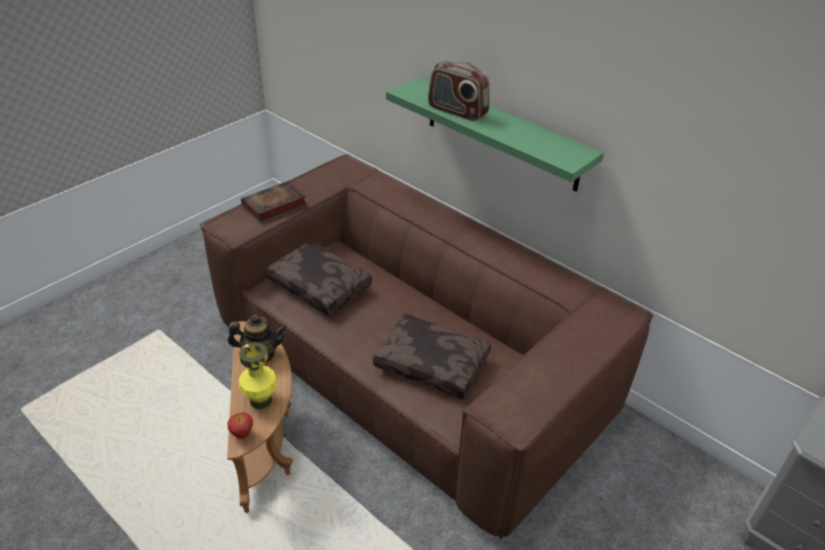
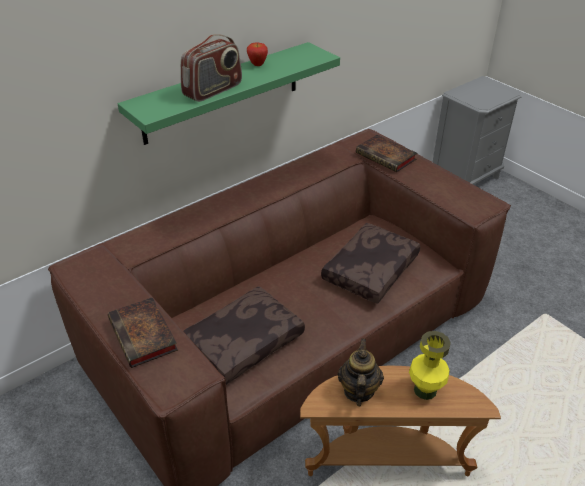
camera: 80 degrees left, 0 degrees up
(242, 435) = (471, 405): apple -> apple (257, 65)
(586, 329) = (387, 157): none -> book

